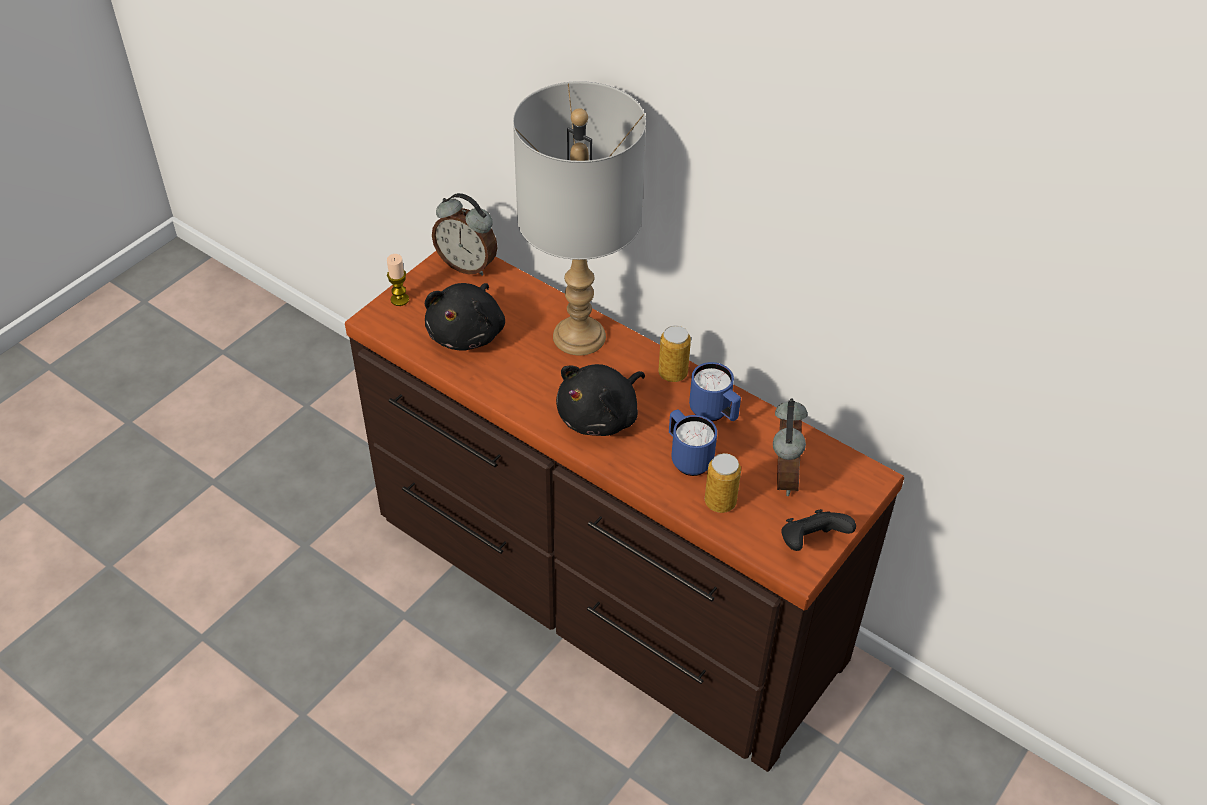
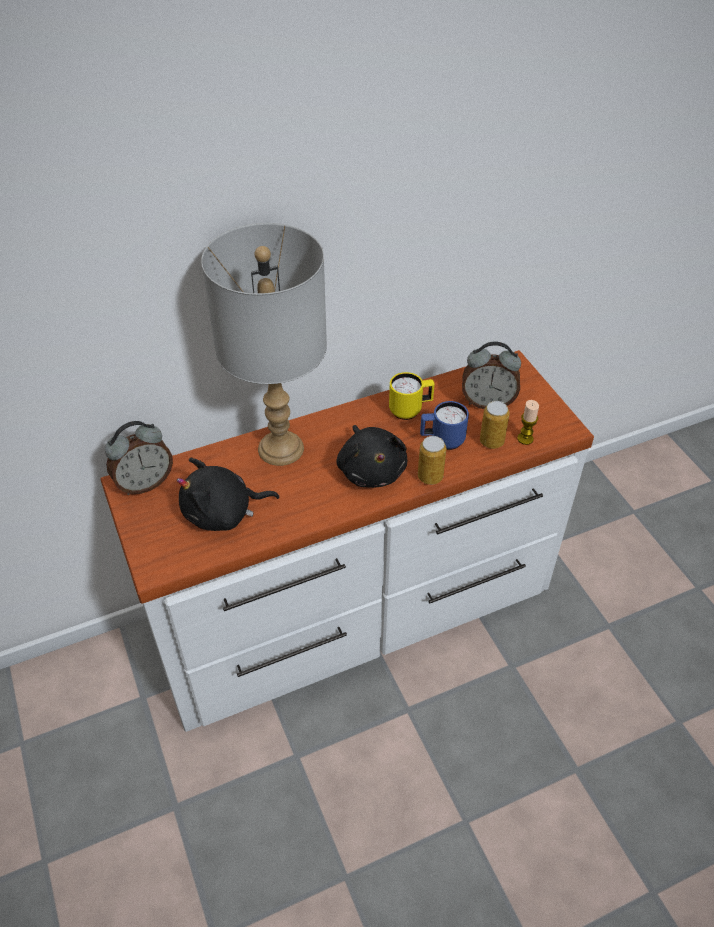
camera: 60 degrees left, 0 degrees up
(399, 299) = (146, 543): candle -> candle (525, 439)
(468, 333) = (223, 513): black plush toy -> black plush toy turned 120 degrees clockwise
(602, 588) = (355, 611): brown dresser -> white dresser
(673, 373) = (357, 414): can -> can (430, 477)
(714, 414) = (410, 410): blue mug -> yellow mug
(782, 476) = (487, 402): alarm clock -> alarm clock turned 150 degrees clockwise
(811, 543) = (551, 414): black game controller -> none

